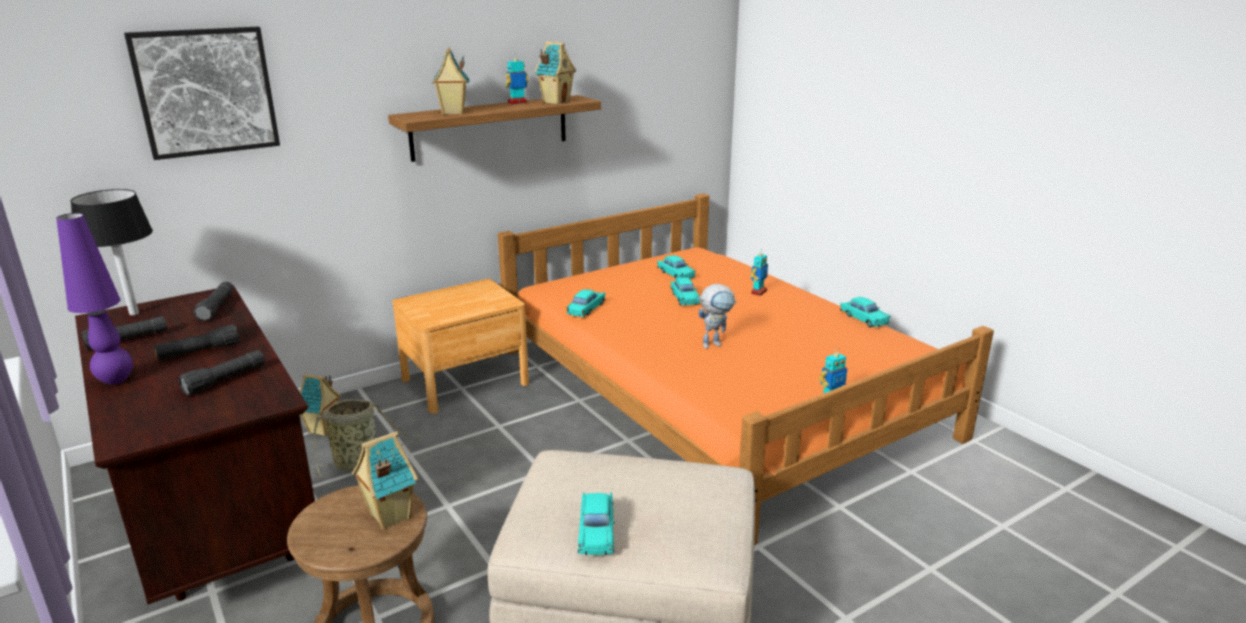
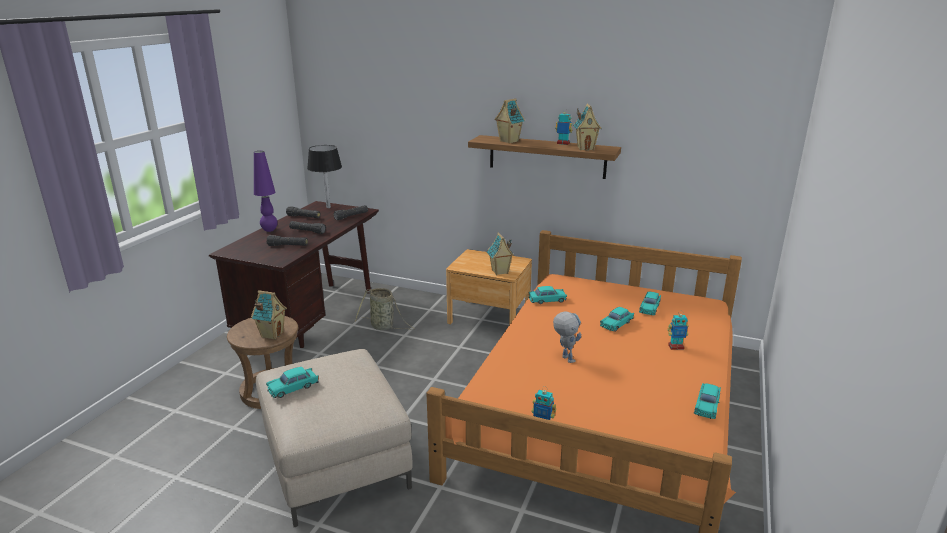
camera: 55 degrees right, 0 degrees up
(206, 92) = (388, 105): picture -> none
(323, 429) = (399, 305): toy house -> toy house (500, 272)
(715, 343) = (564, 357): toy robot -> toy robot turned 150 degrees counterclockwise

